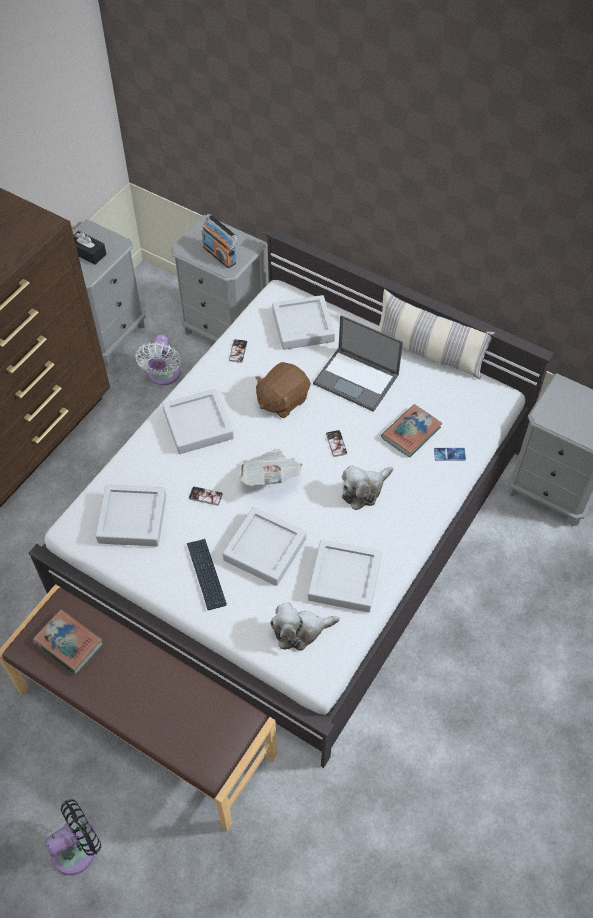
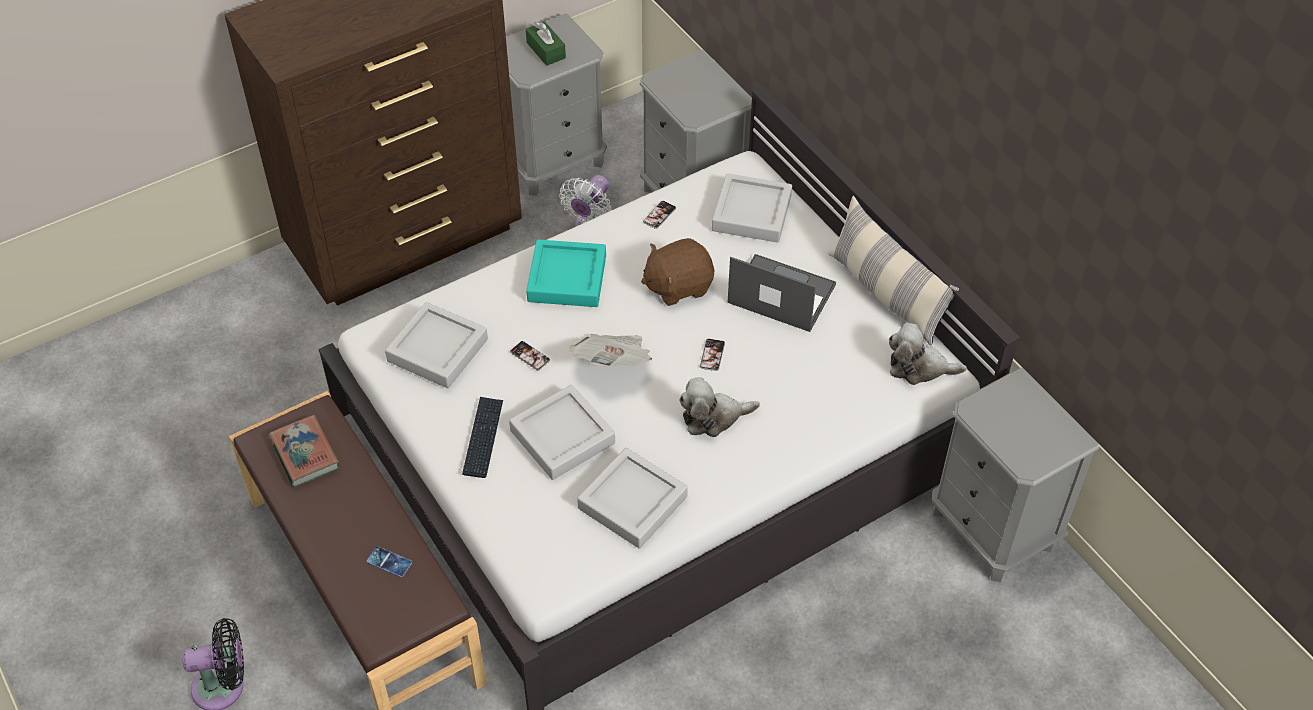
camera: 25 degrees right, 5 degrees down
(87, 253) = (546, 50): black tissue box -> green tissue box
(198, 425) = (567, 278): grey tray -> turquoise tray
(220, 255) = (693, 99): radio -> none
(300, 631) = (550, 537): plush toy -> plush toy (919, 367)
(357, 379) = (780, 294): laptop -> laptop turned 150 degrees clockwise
(411, 433) = (808, 375): book -> none
(449, 454) = (840, 416): phone -> phone (389, 562)

